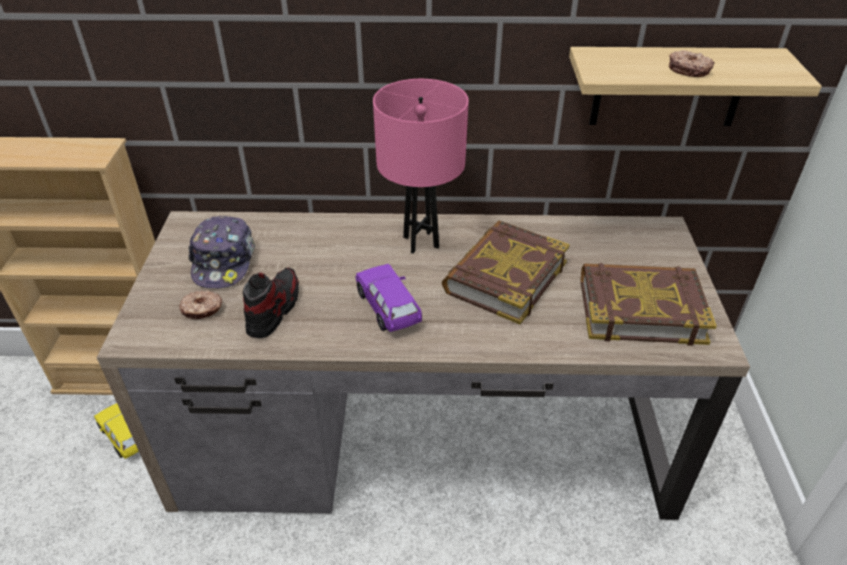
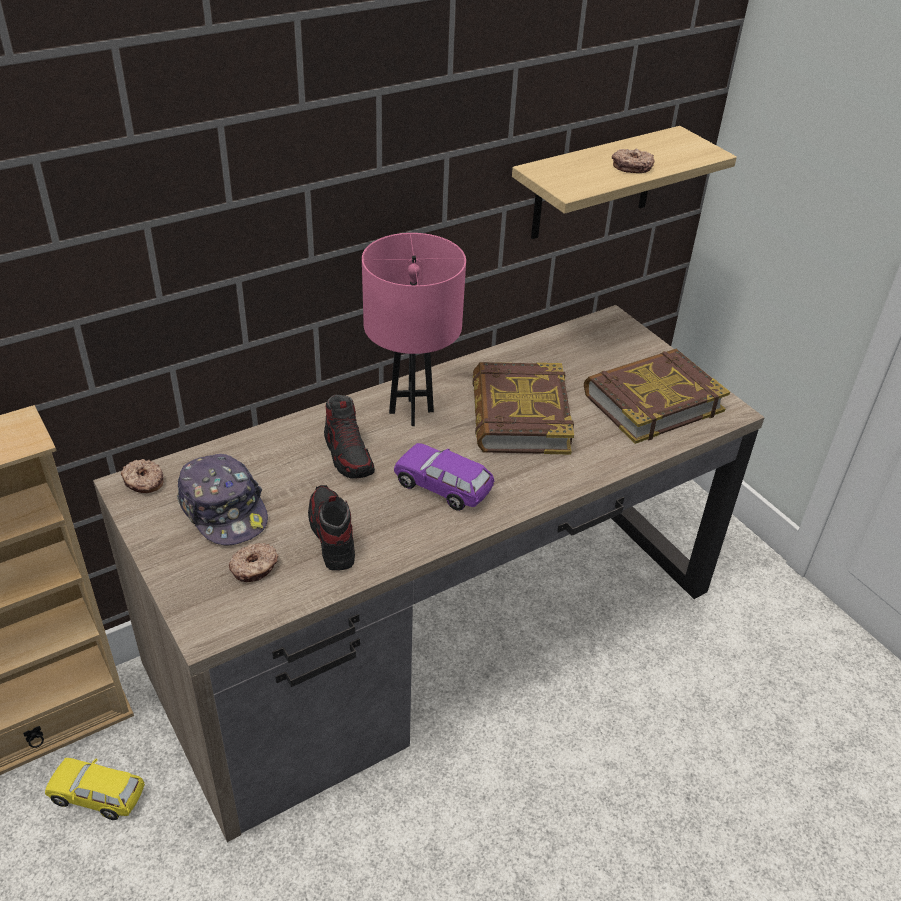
camera: 35 degrees left, 0 degrees up
(196, 223) = (143, 482): none -> donut
(344, 256) = (348, 454): none -> shoe

